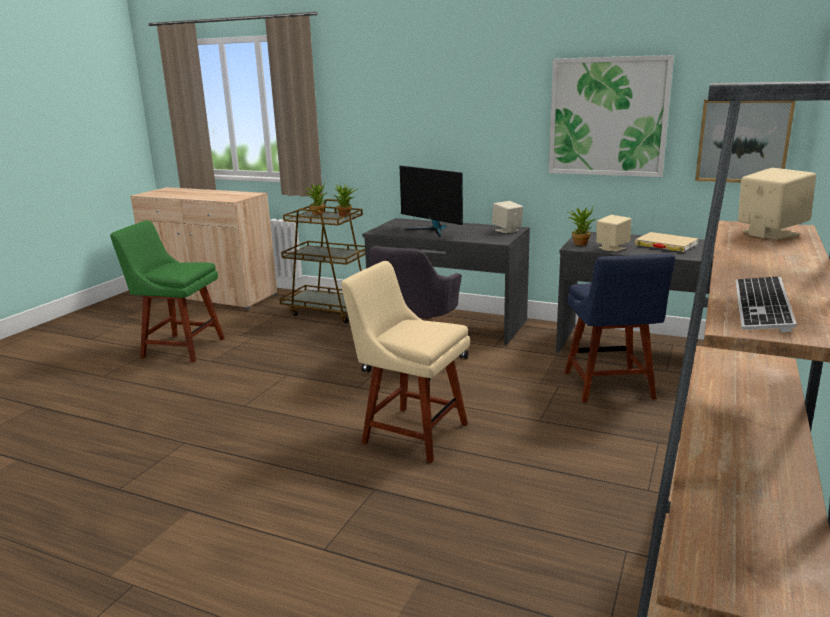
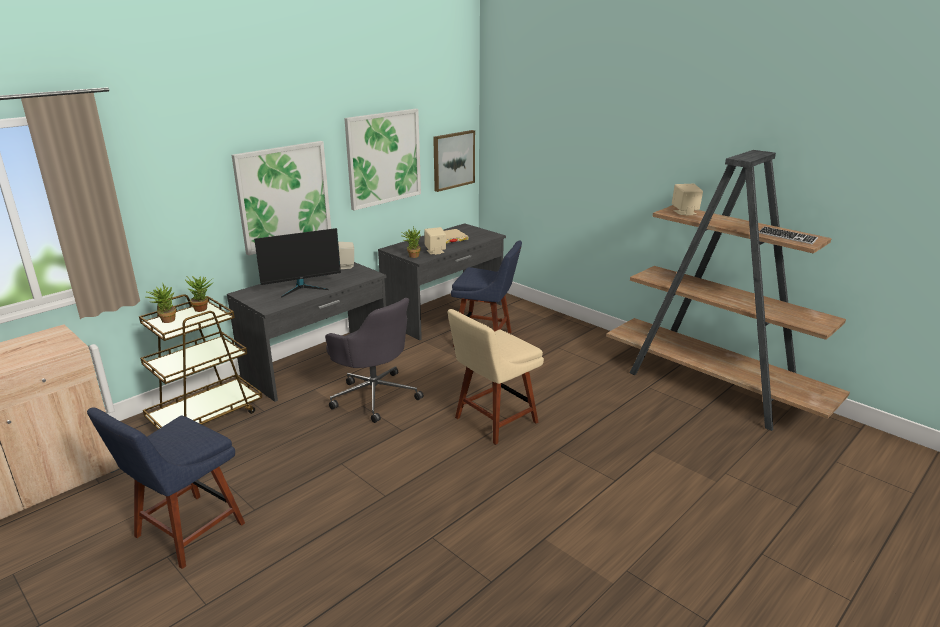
camera: 70 degrees left, 5 degrees up
(179, 348) = (185, 533): green chair -> blue chair
(467, 137) = (283, 196): none -> picture

